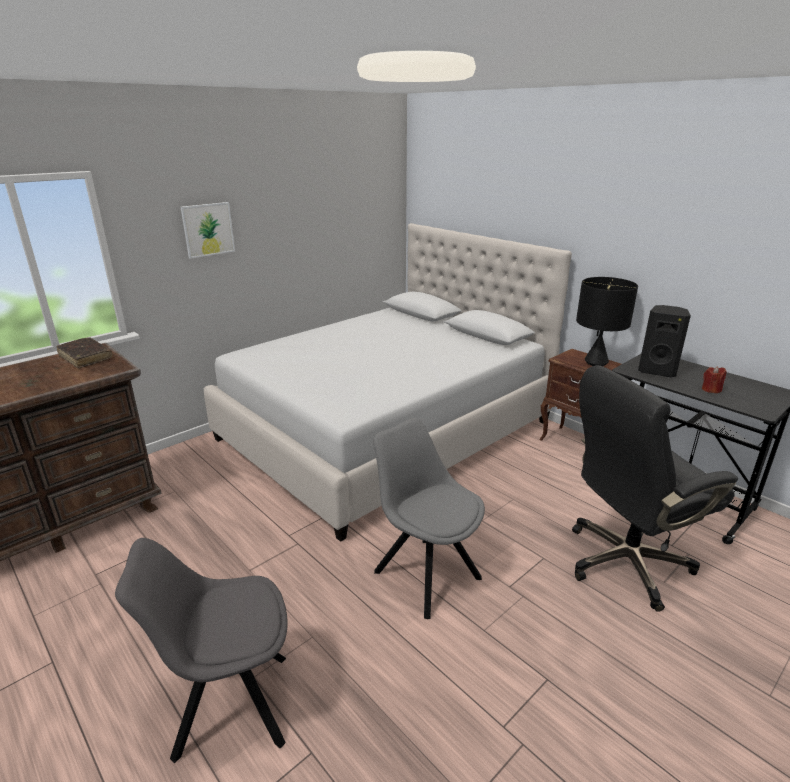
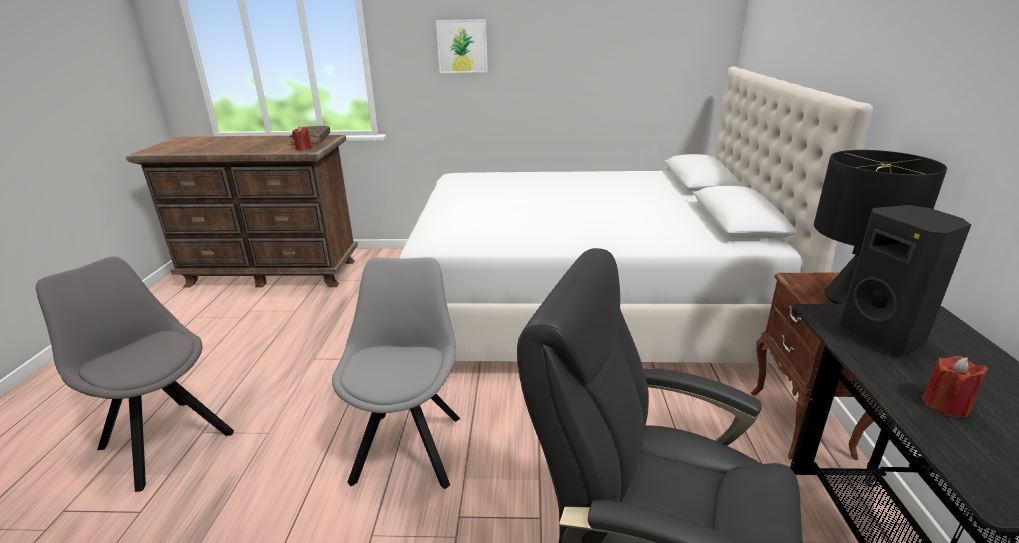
camera: 45 degrees right, 0 degrees up
(106, 368) = (303, 148): none -> red candle

